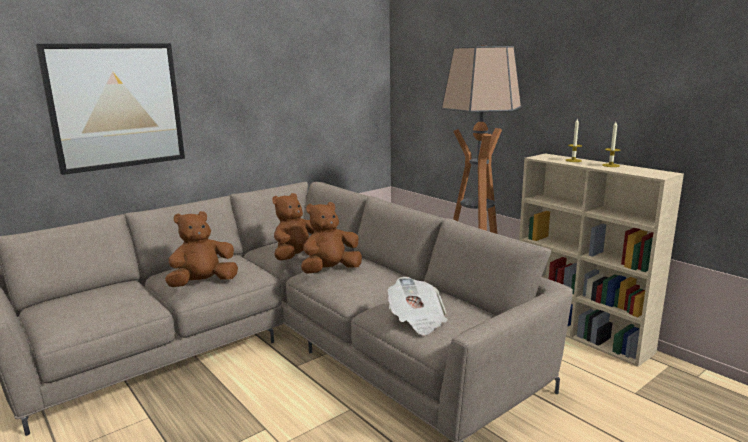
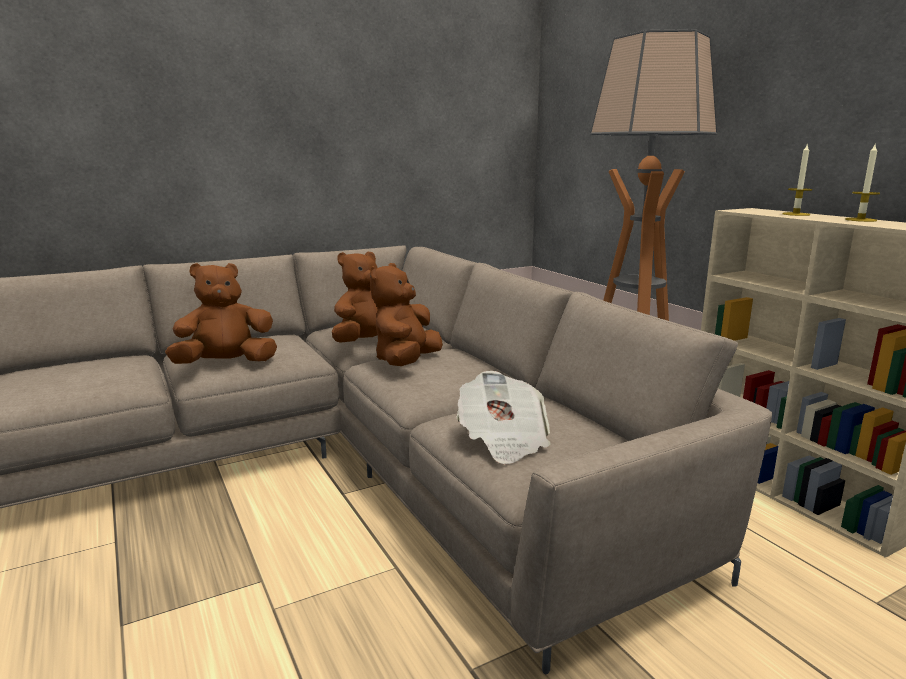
camera: 10 degrees right, 0 degrees up
(116, 106) = (141, 120): picture -> none
(330, 270) = (406, 362): brown plush toy -> brown plush toy turned 45 degrees counterclockwise

